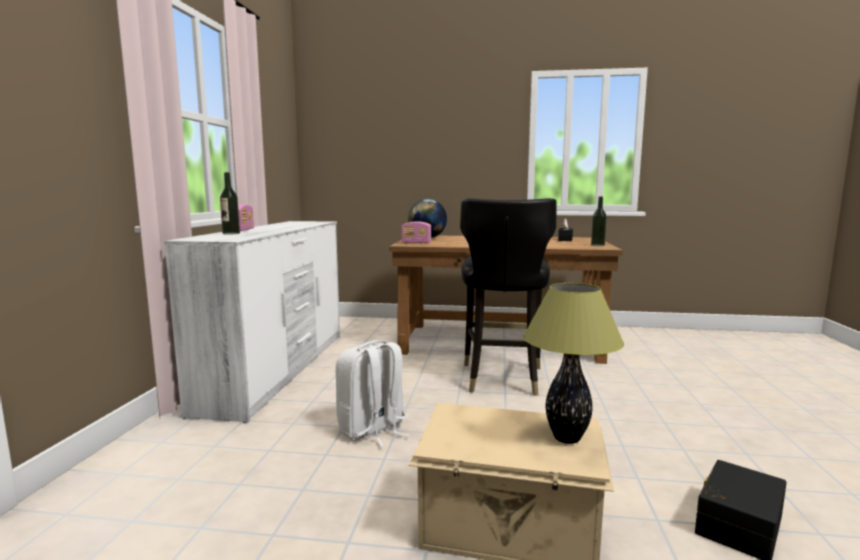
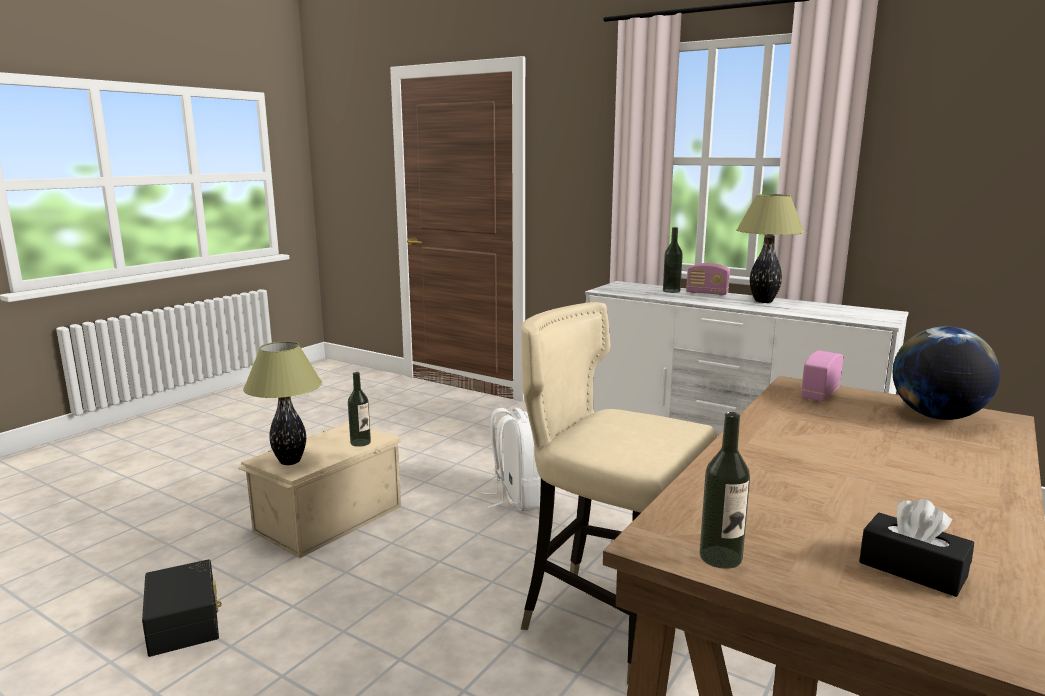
camera: 115 degrees right, 5 degrees up
(270, 227) = (763, 301): none -> table lamp
(476, 416) = (360, 442): none -> bottle
(501, 378) = (607, 622): black chair -> beige chair

